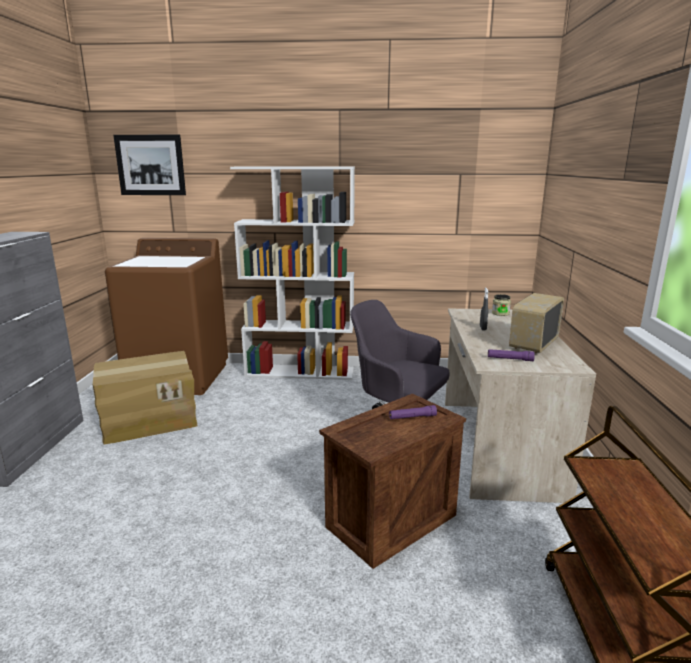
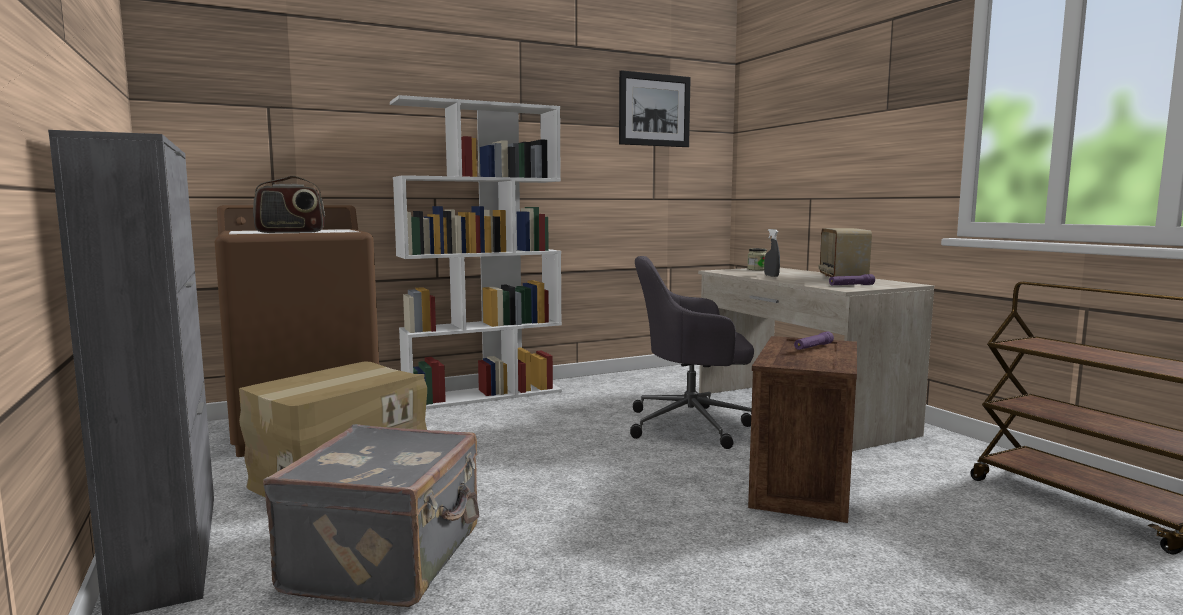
camera: 30 degrees left, 10 degrees down
(96, 491) = (388, 560): none -> grey suitcase
(149, 265) = (290, 232): none -> radio
(150, 165) = (240, 91): picture -> picture (654, 110)

